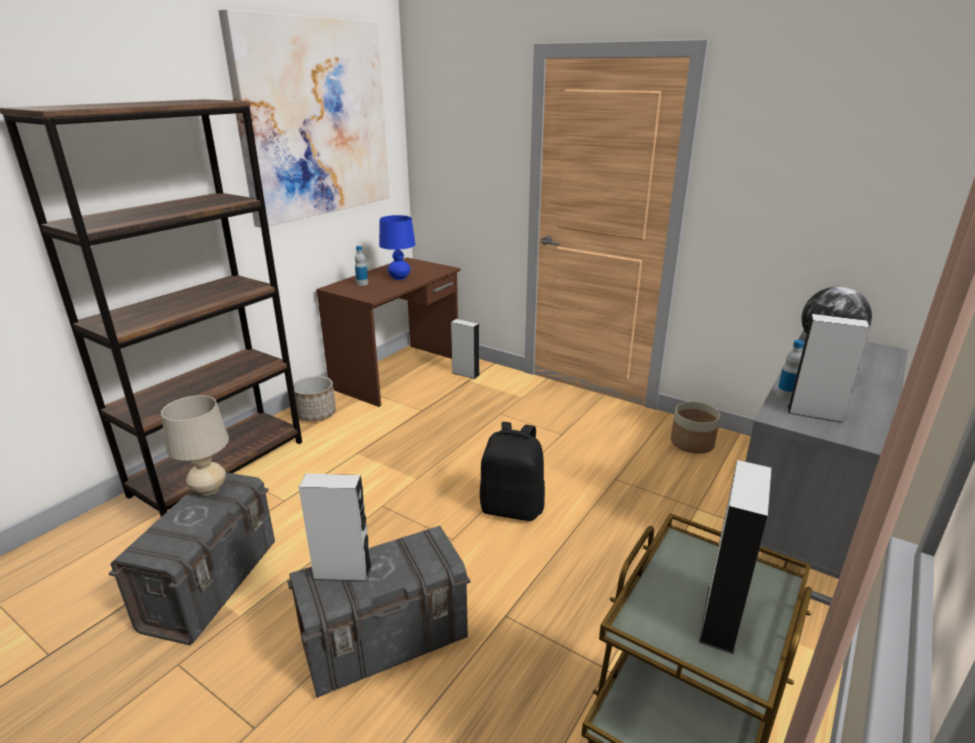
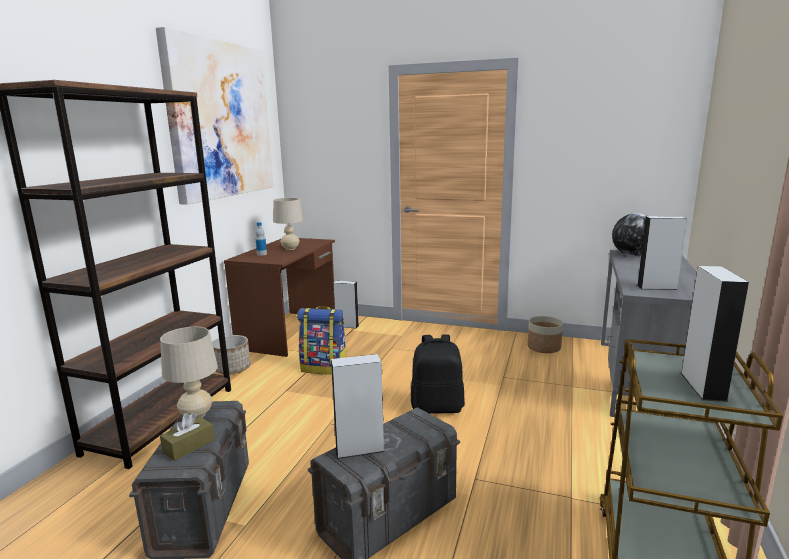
camera: 15 degrees left, 10 degrees down
(180, 529) = (189, 446): none -> brown tissue box
(399, 278) = (290, 248): blue table lamp -> beige table lamp
(412, 429) = (324, 368): none -> backpack
(786, 395) = (631, 281): bottle -> none

